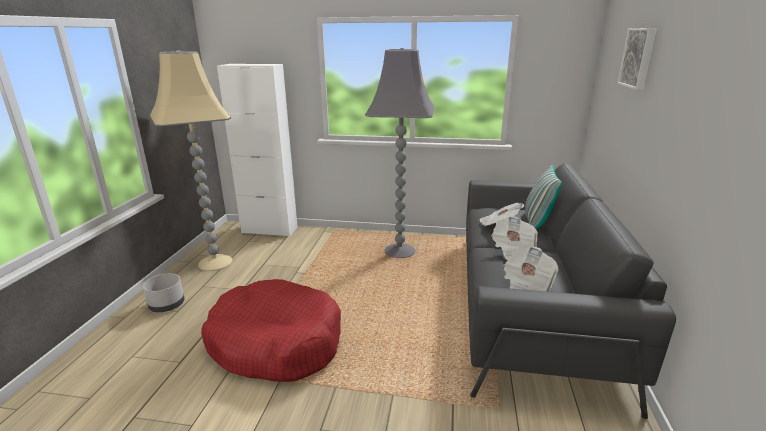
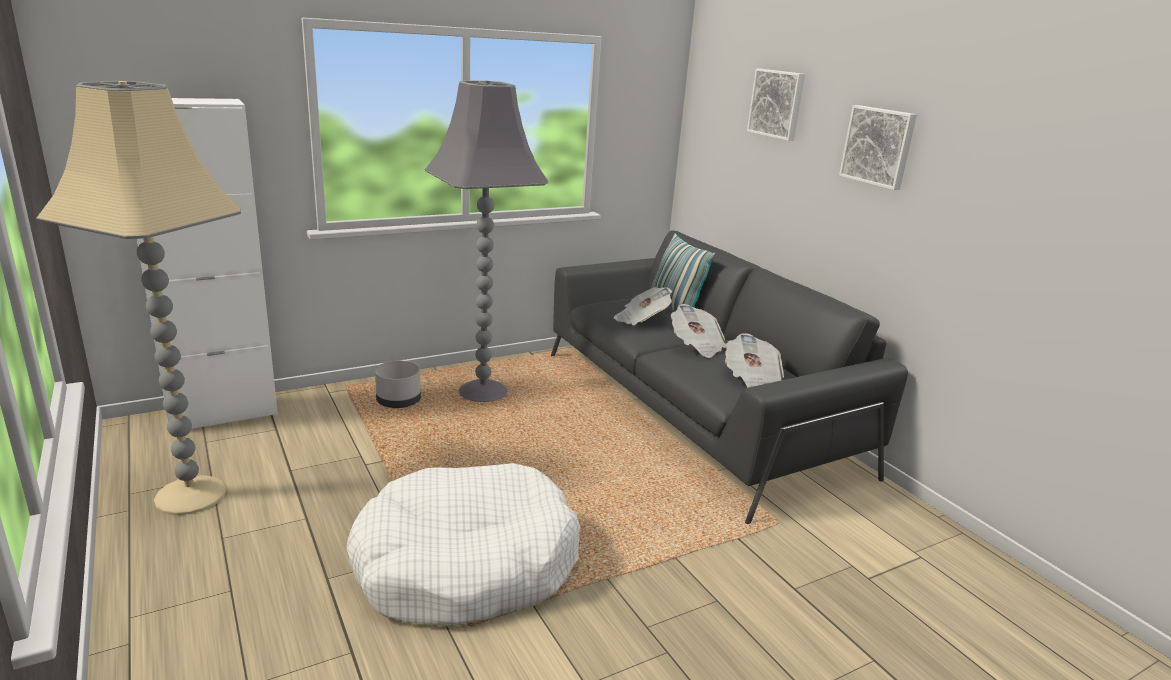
camera: 40 degrees left, 0 degrees up
(167, 305) = (193, 590): grey planter -> grey planter (398, 401)
(276, 343) = (465, 564): red dog bed -> white dog bed
(691, 91) = (878, 146): none -> picture

